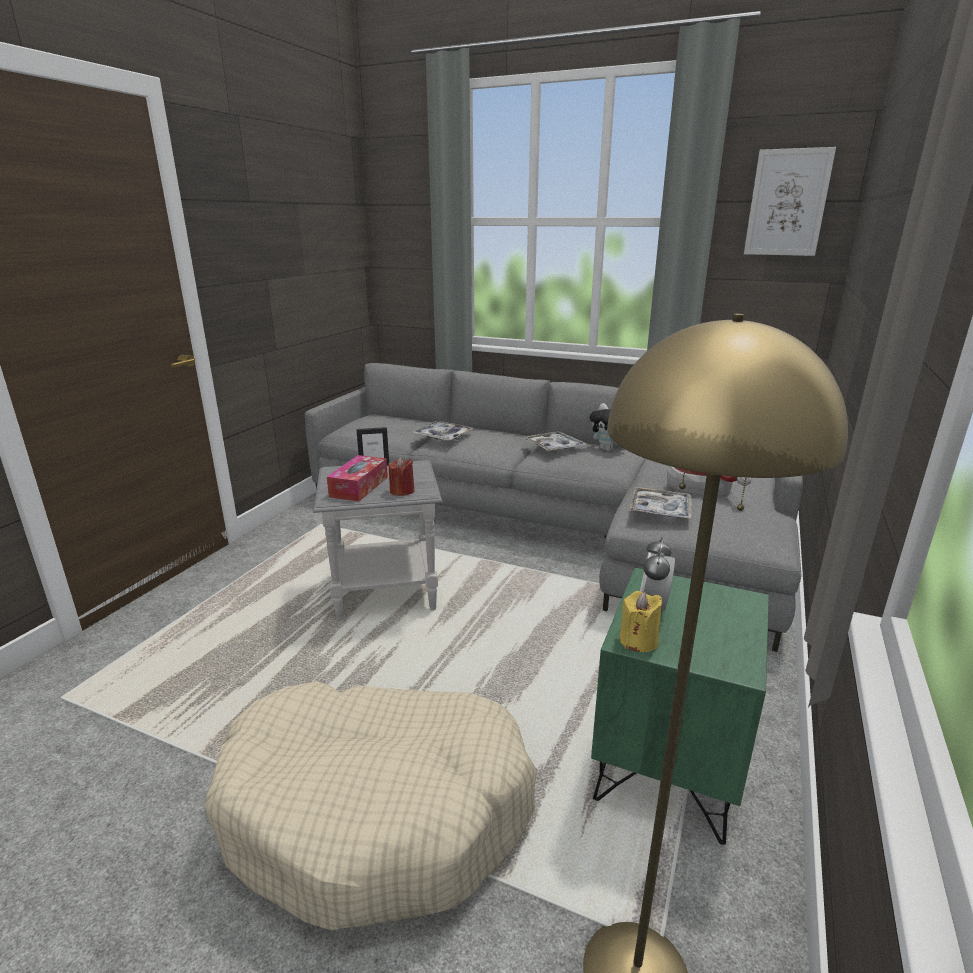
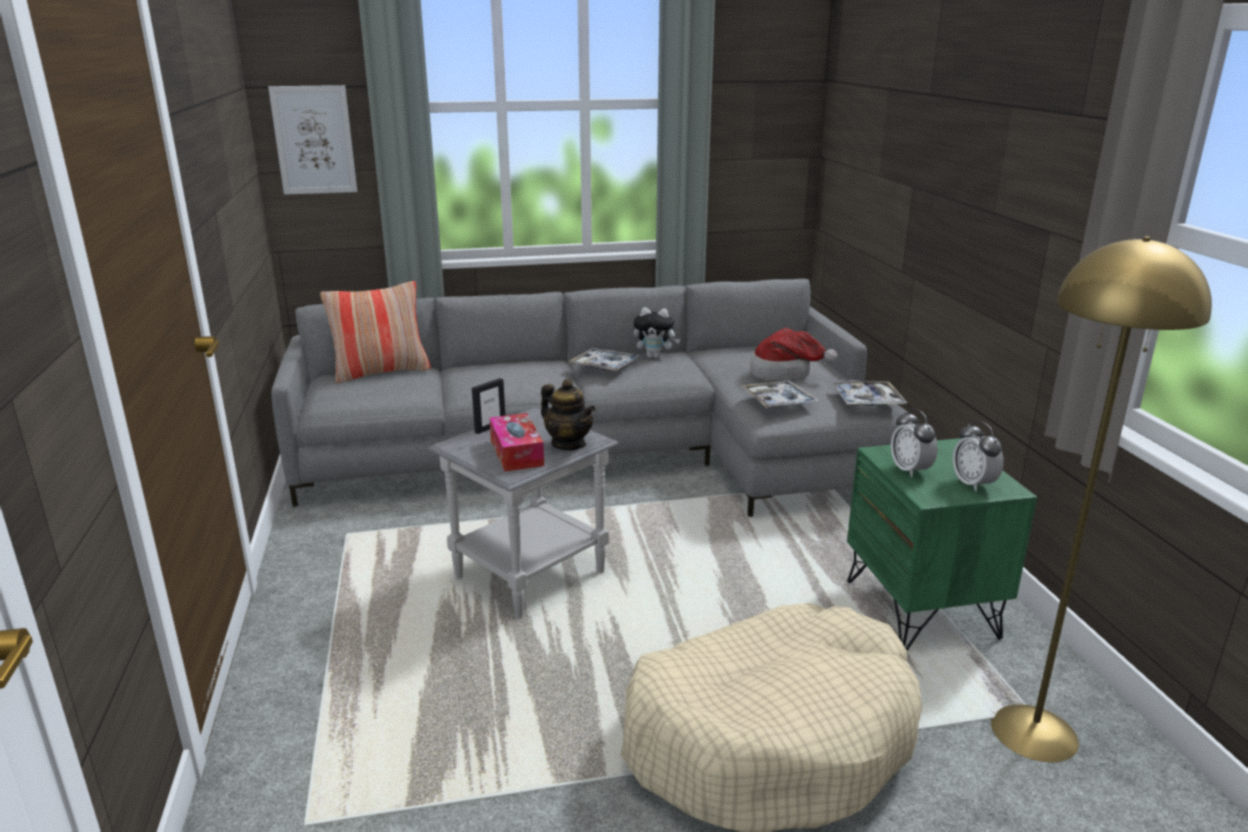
camera: 35 degrees left, 0 degrees up
(402, 491) = (569, 444): red candle -> teapot
(403, 419) = (381, 372): none -> pillow
(443, 436) = (469, 382): tray -> tray (867, 401)
(638, 641) = (934, 495): yellow candle -> none
(702, 646) = (973, 484): none -> alarm clock
(787, 203) = (768, 83): picture -> picture (314, 140)

